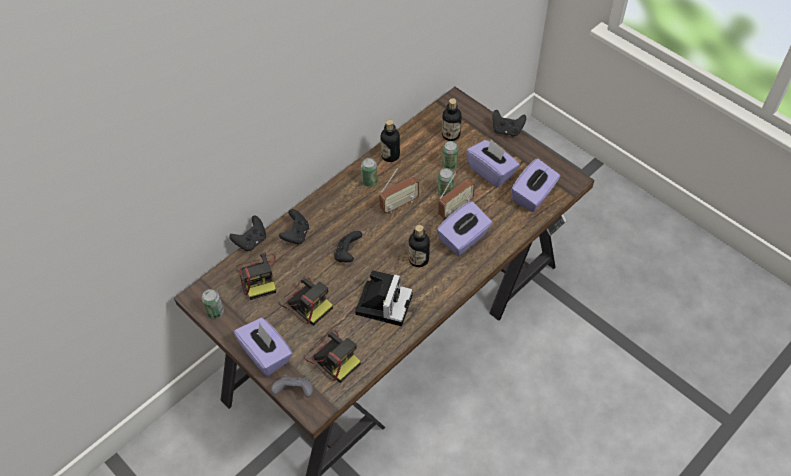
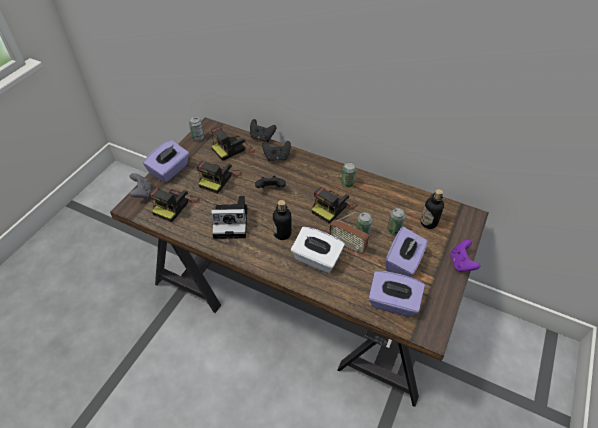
camera: 70 degrees right, 5 degrees down
(390, 155) = (381, 189): bottle -> none
(399, 204) = (333, 207): radio -> camera
(464, 239) = (316, 259): purple tissue box -> white tissue box
(507, 130) = (461, 263): black game controller -> purple game controller

